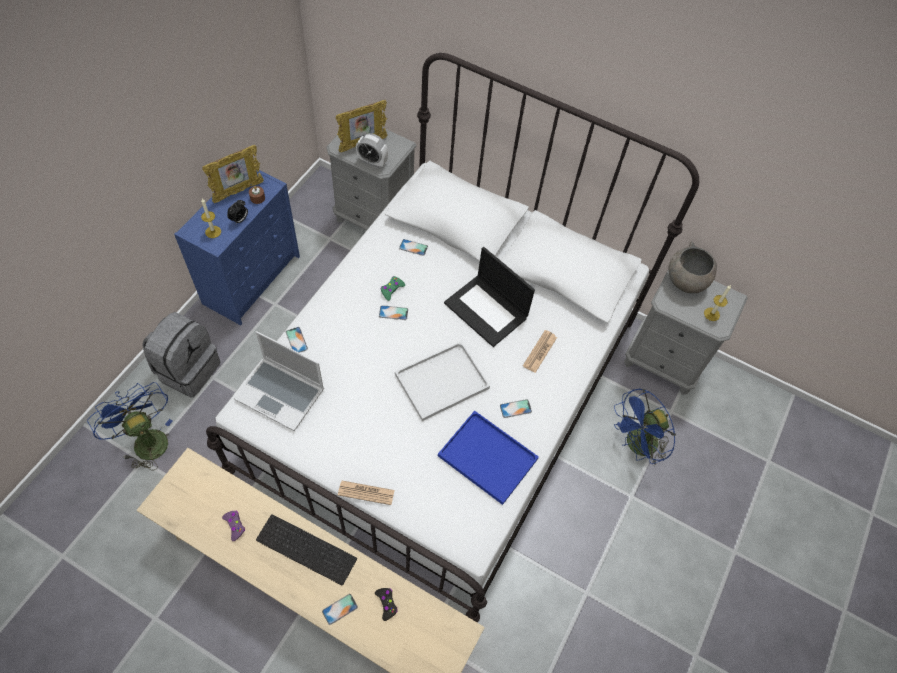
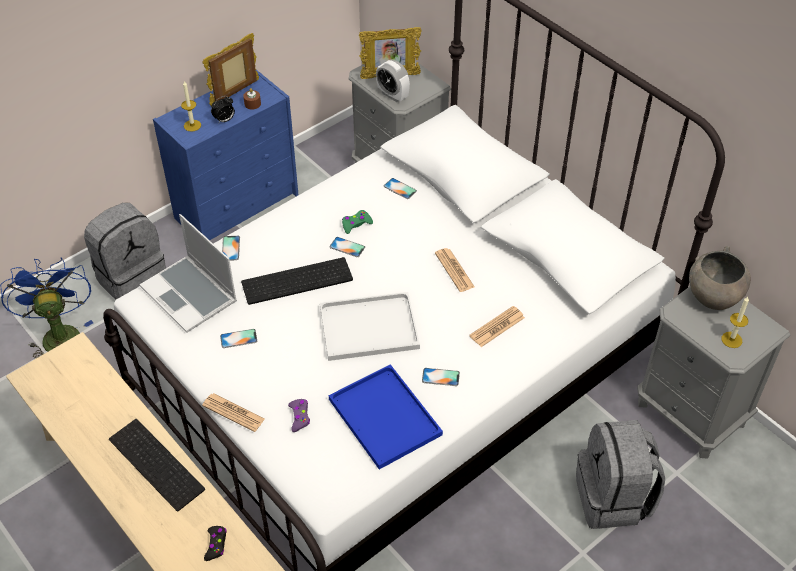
camera: 25 degrees right, 10 degrees down
(235, 525) = (94, 419): purple game controller -> purple game controller (299, 417)
(238, 192) = (235, 94): picture frame -> picture frame turned 150 degrees clockwise
(340, 609) = (164, 534): phone -> phone (238, 338)
(366, 357) = (296, 283): none -> keyboard
(487, 310) = (454, 270): laptop -> newspaper
(636, 446) = (613, 498): blue fan -> grey backpack

